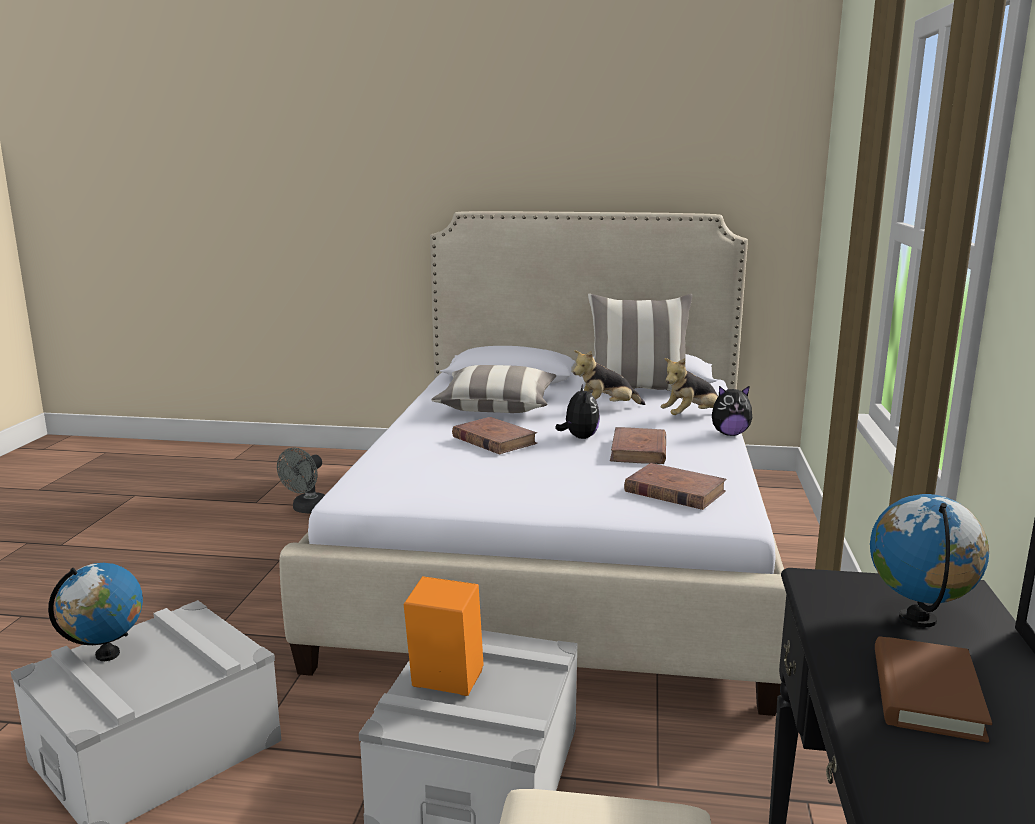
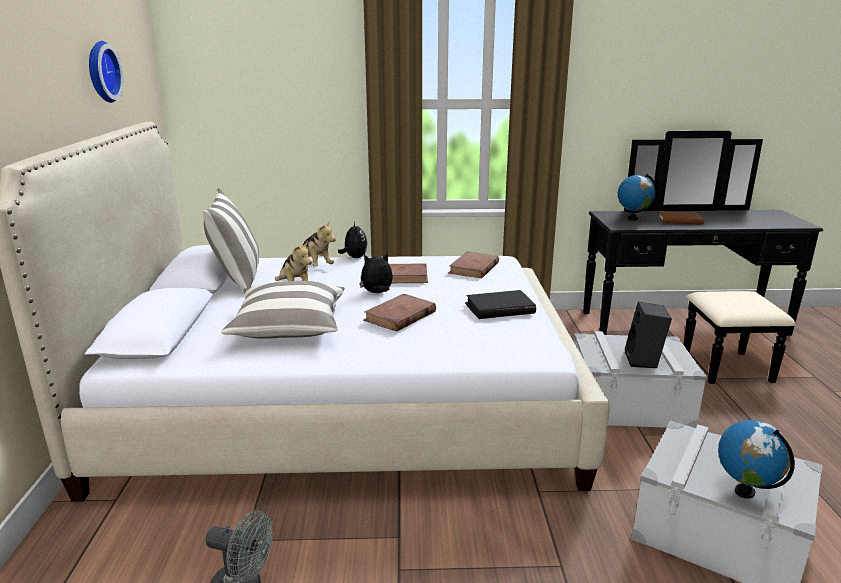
camera: 100 degrees left, 5 degrees up
(443, 683) = (644, 361): orange speaker -> black speaker
(495, 486) = (499, 308): none -> black book
(662, 158) = (100, 72): none -> wall clock

